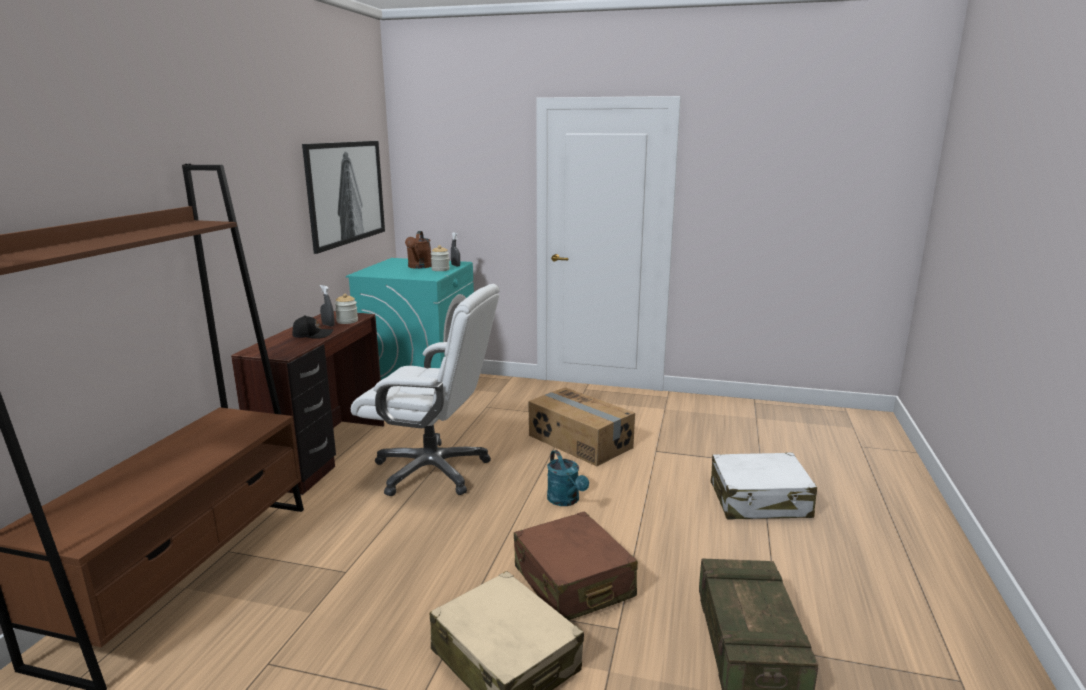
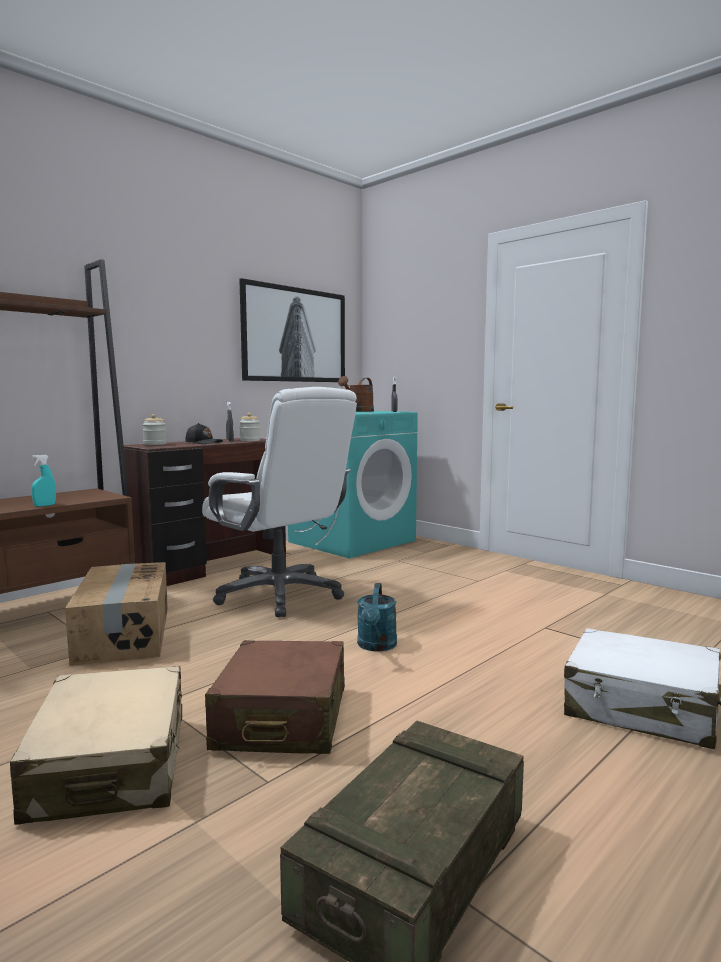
camera: 30 degrees right, 10 degrees down
(229, 450) = (44, 505): none -> turquoise spray bottle
(440, 269) = (373, 412): jar -> jar (155, 444)
(579, 442) = (459, 602): cardboard box -> cardboard box (122, 634)

